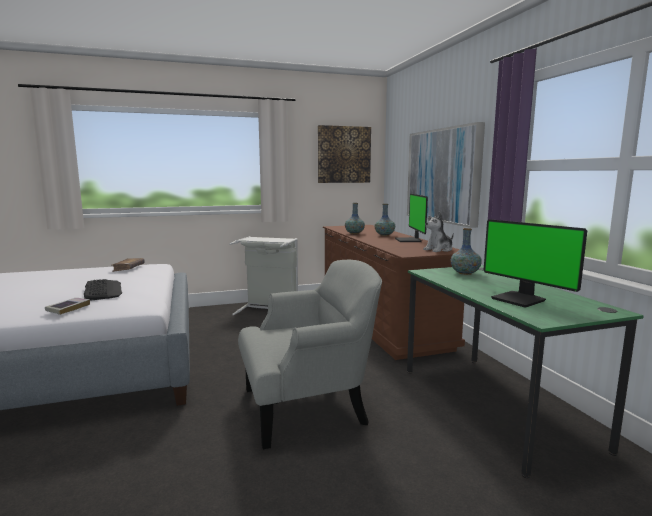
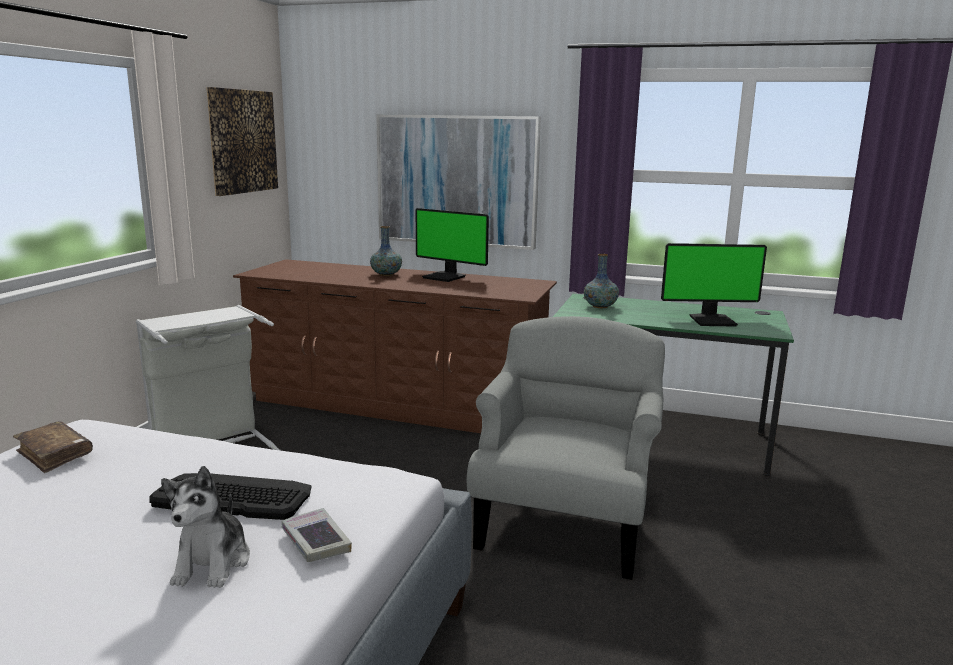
camera: 55 degrees left, 5 degrees up
(354, 233) = (340, 279): vase -> none
(439, 250) = (523, 284): plush toy -> plush toy (212, 563)

